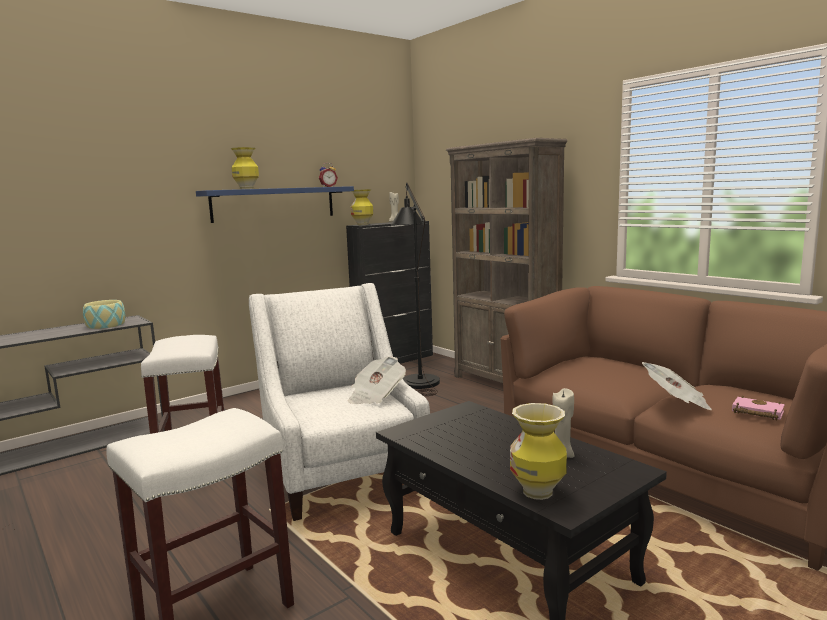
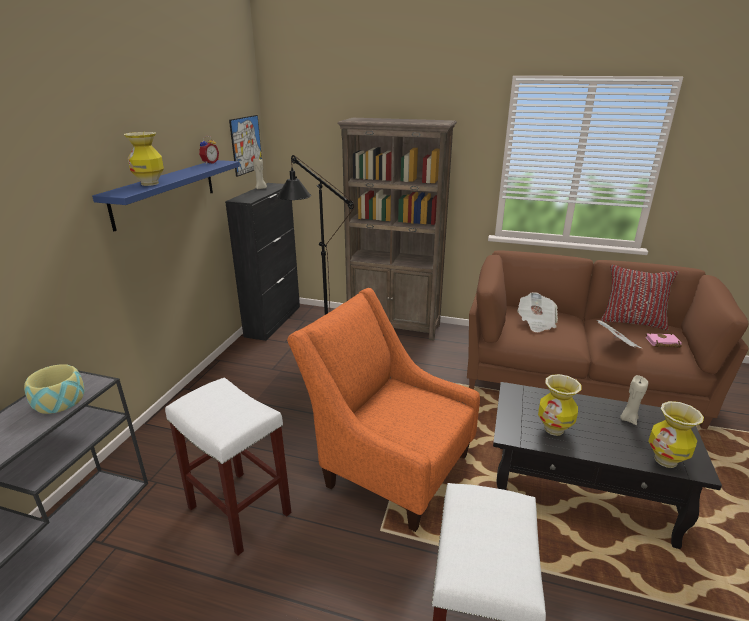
camera: 35 degrees left, 15 degrees up
(342, 474) = (388, 466): white armchair -> orange armchair
(362, 224) = (244, 199): vase -> vase (554, 429)
(375, 396) = (424, 397): newspaper -> newspaper (536, 322)
(387, 180) = (246, 145): none -> picture
(752, 390) = (632, 321): none -> red pillow

